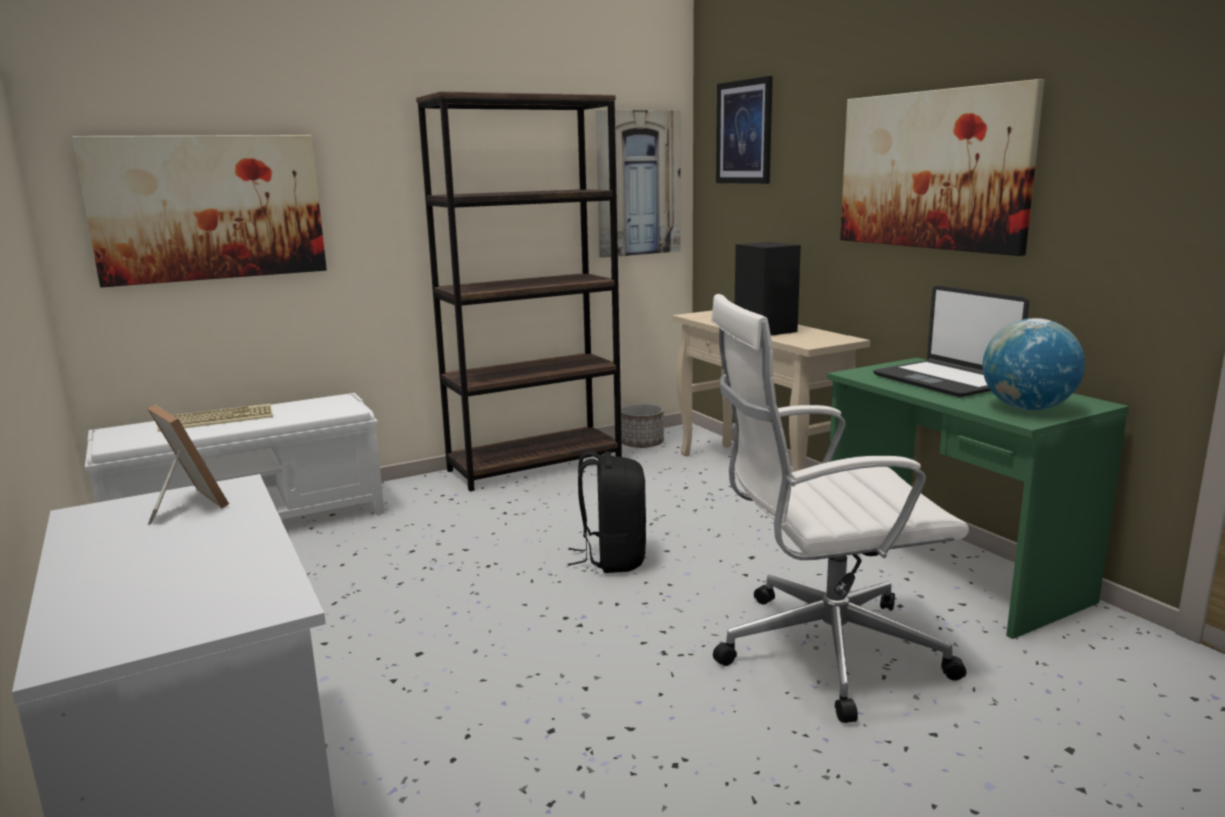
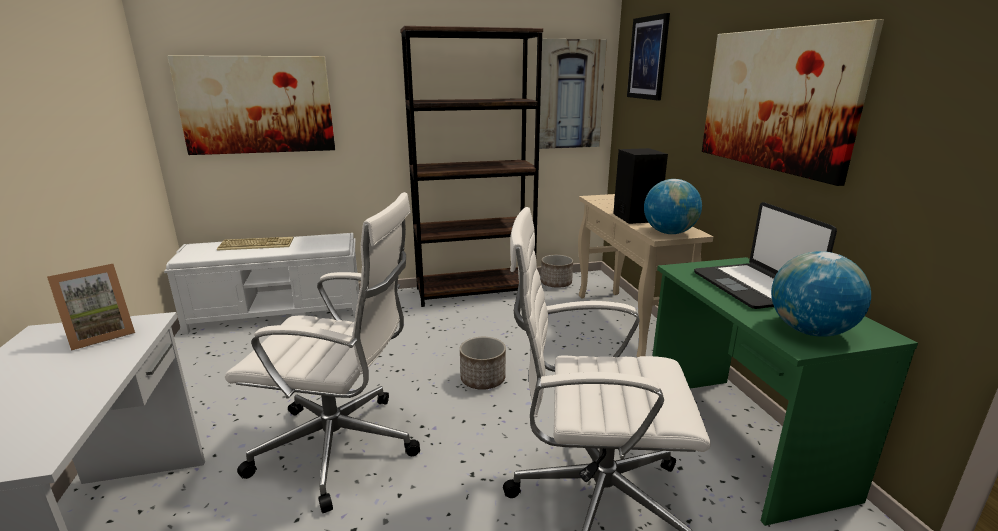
camera: 15 degrees right, 5 degrees up
(185, 505) = (101, 335): picture frame -> picture frame turned 75 degrees clockwise
(472, 656) = (341, 448): none -> white office chair
(612, 558) = (482, 379): black backpack -> planter
(818, 341) = (669, 233): none -> globe

